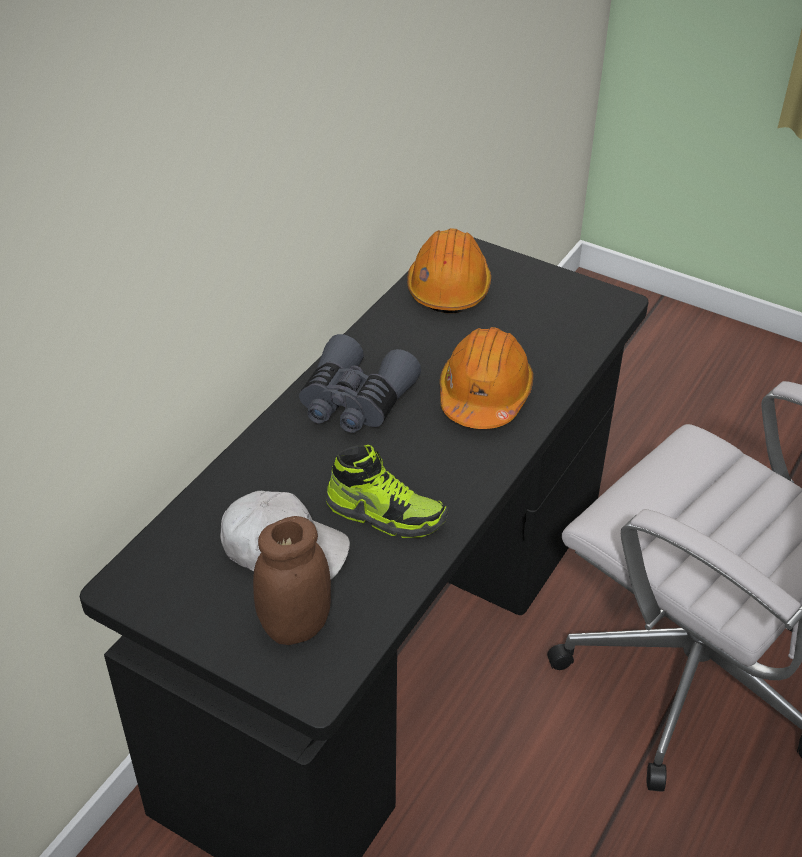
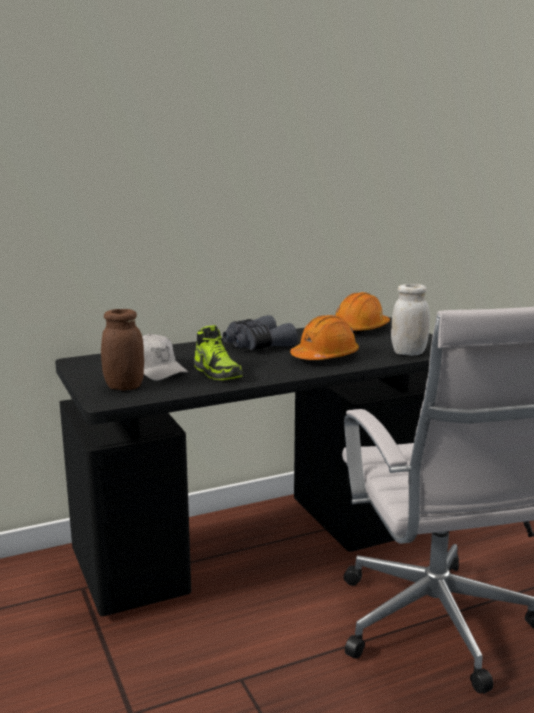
camera: 35 degrees right, 25 degrees down
(578, 335) = (408, 353): none -> white jar

